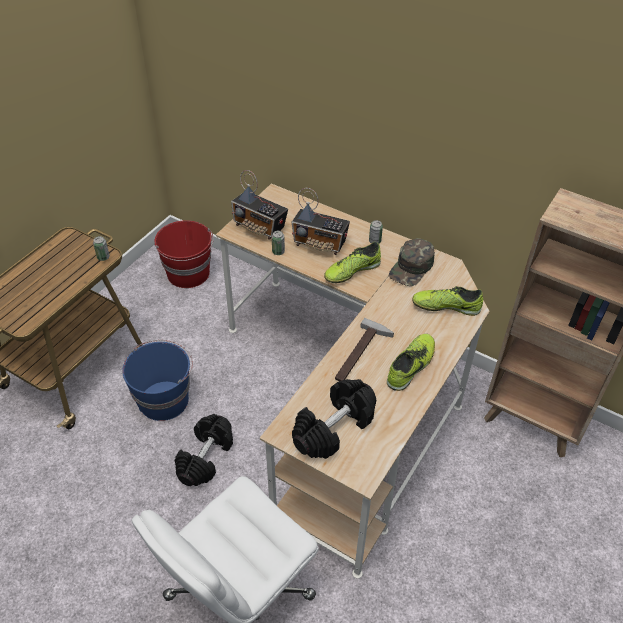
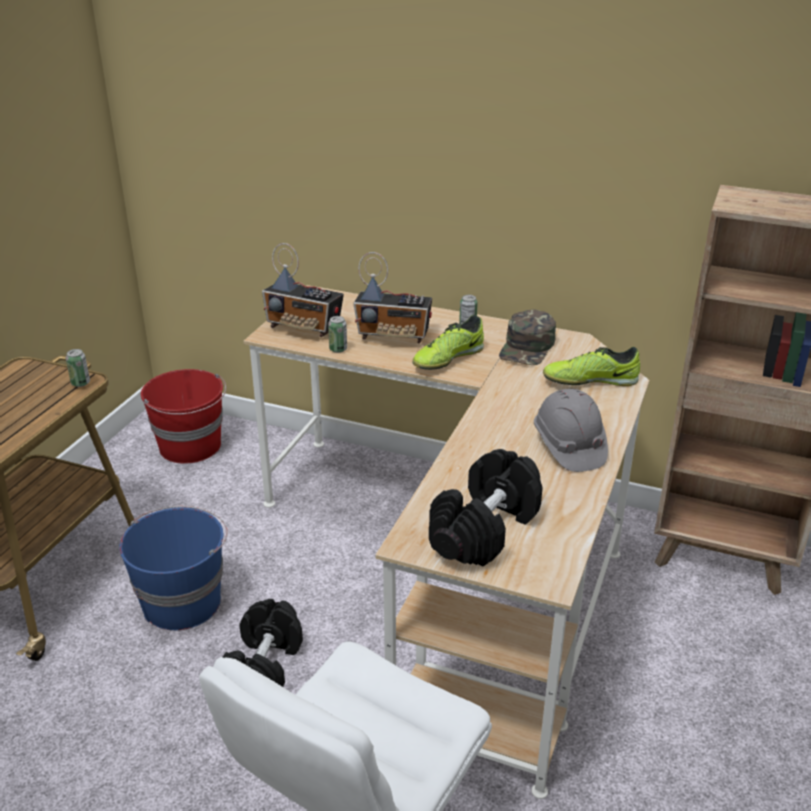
camera: 10 degrees left, 15 degrees down
(361, 355) = (494, 443): hammer -> none
(411, 366) = (568, 447): shoe -> grey hard hat

